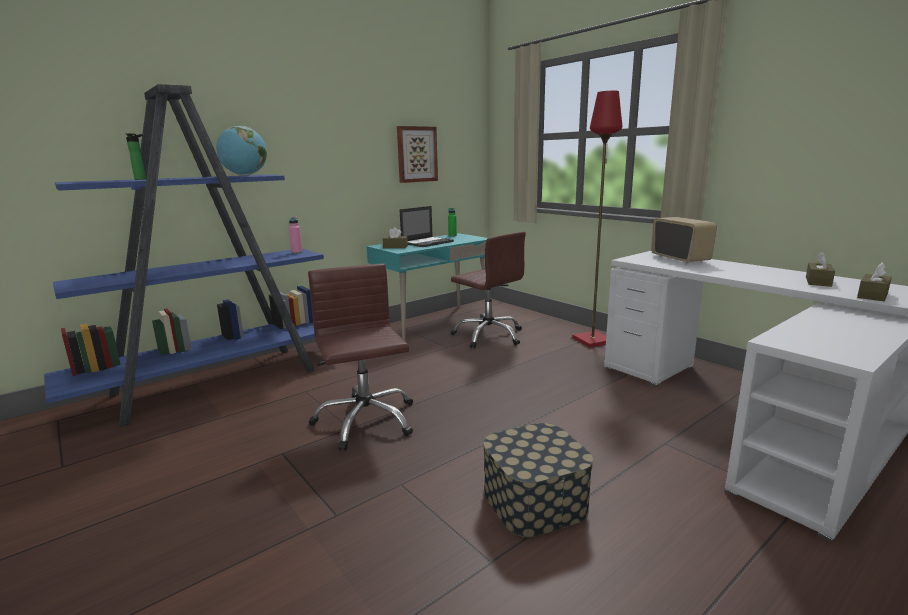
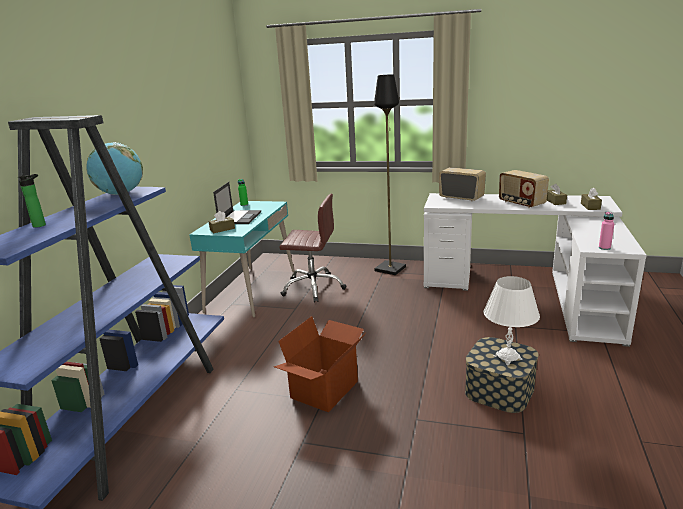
camera: 35 degrees left, 5 degrees up
(297, 252) = (165, 260): pink bottle -> pink bottle (604, 248)
(365, 421) = (325, 390): brown office chair -> cardboard box
(416, 154) = (205, 133): picture -> none
(539, 454) = (508, 357): none -> white table lamp
(593, 340) = (391, 268): red floor lamp -> black floor lamp
(755, 275) = (521, 203): none -> radio

